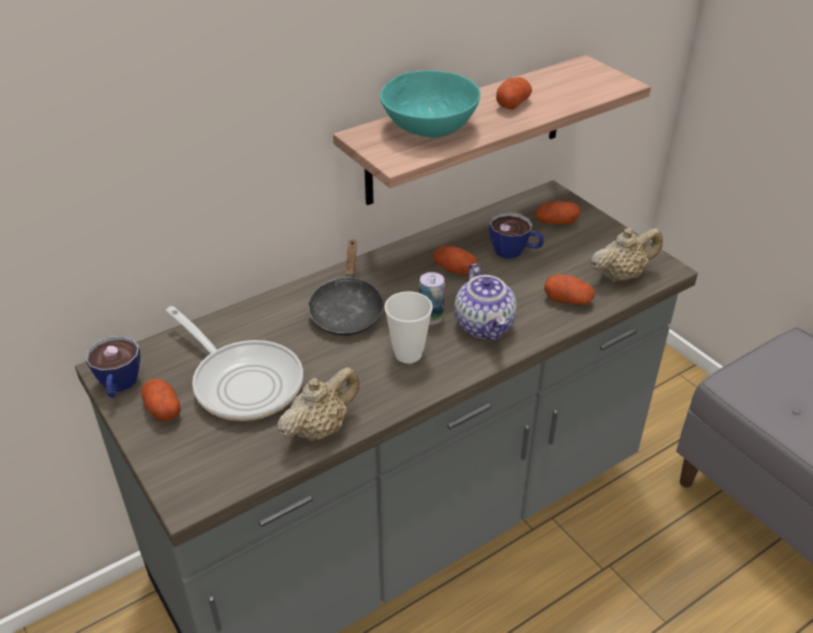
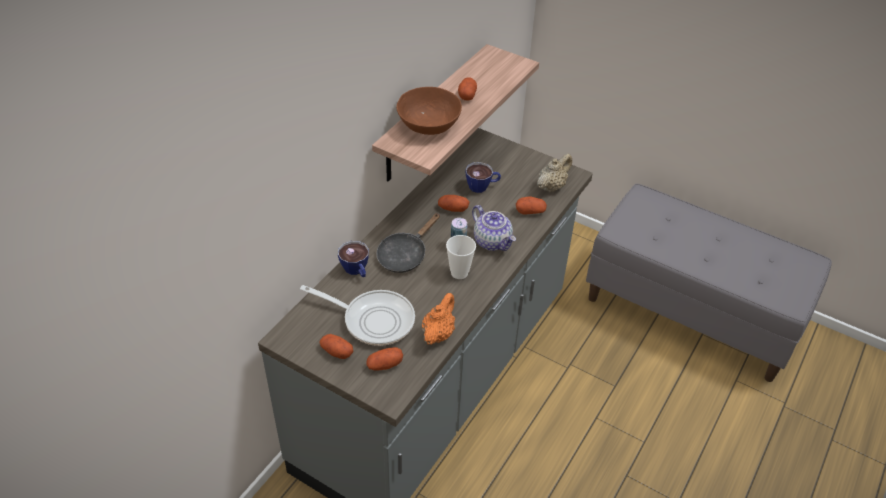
camera: 25 degrees left, 5 degrees up
(119, 386) = (298, 346): cup -> cup (356, 271)
(320, 428) = (438, 333): beige teapot -> orange teapot
(347, 310) = (405, 255): black frying pan -> black frying pan turned 60 degrees clockwise
(430, 127) = (429, 126): turquoise bowl -> brown bowl
(556, 222) = (495, 159): potato -> potato (384, 365)

